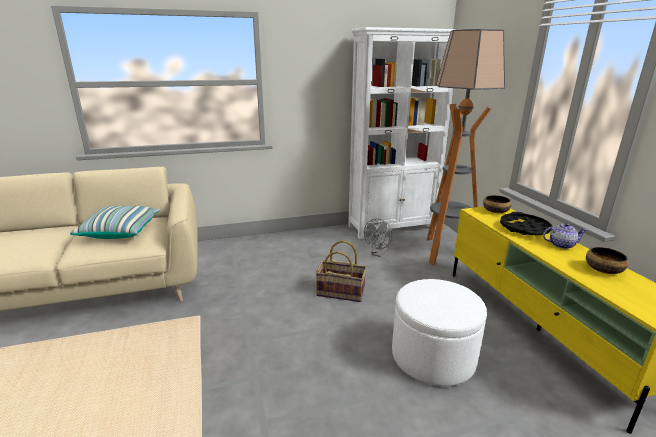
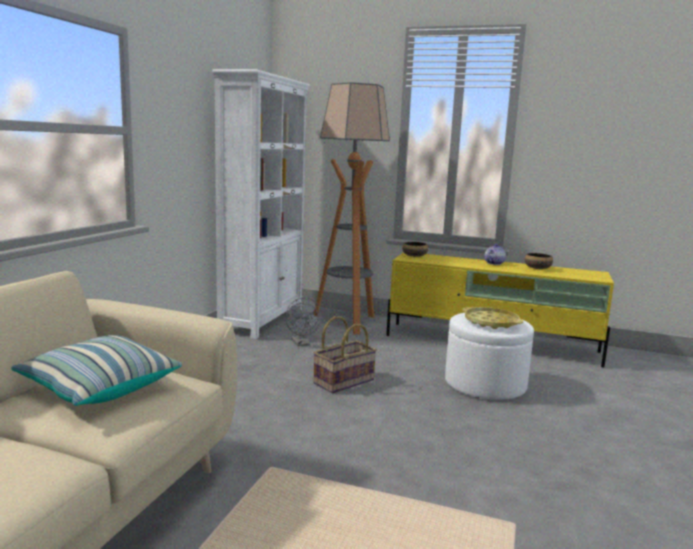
camera: 55 degrees left, 10 degrees down
(432, 300) = (491, 322): none -> yellow tray
(524, 228) = (456, 261): black tray -> none

